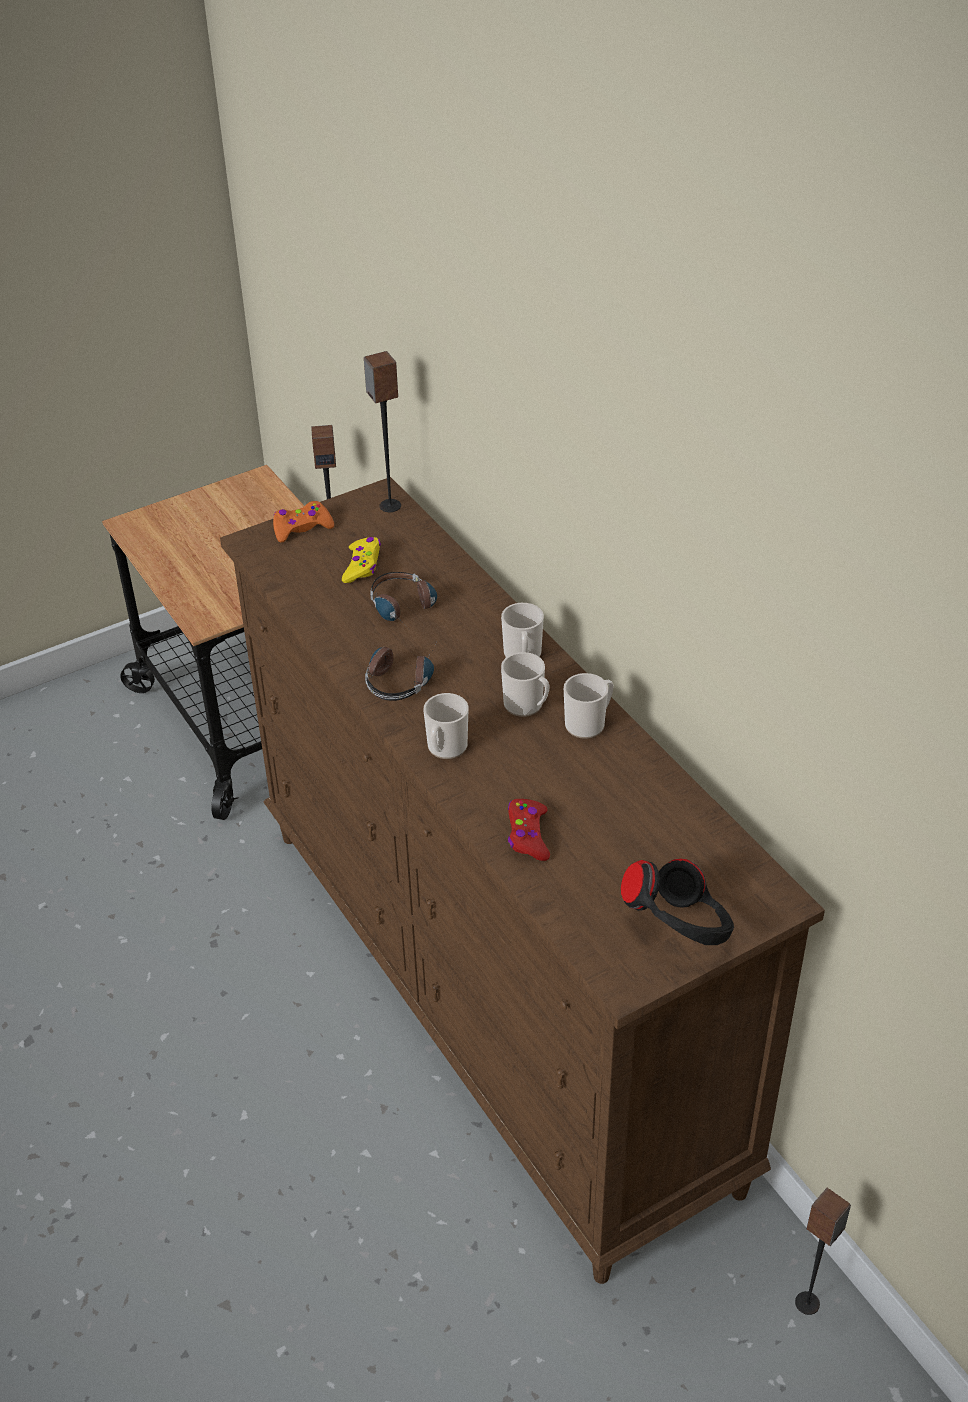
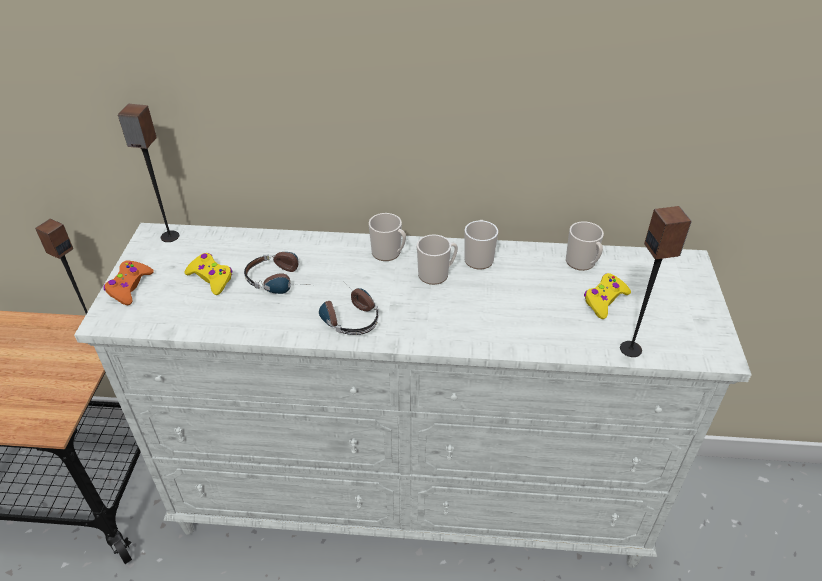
camera: 55 degrees left, 0 degrees up
(445, 749) = (440, 329): mug -> mug (582, 263)
(493, 1001) = (413, 497): brown dresser -> white dresser
(528, 835) = (557, 332): red game controller -> none
(621, 852) = (604, 300): none -> yellow game controller
(679, 930) = (689, 310): black headphones -> none
(807, 1303) = (696, 480): speaker -> speaker (631, 349)

